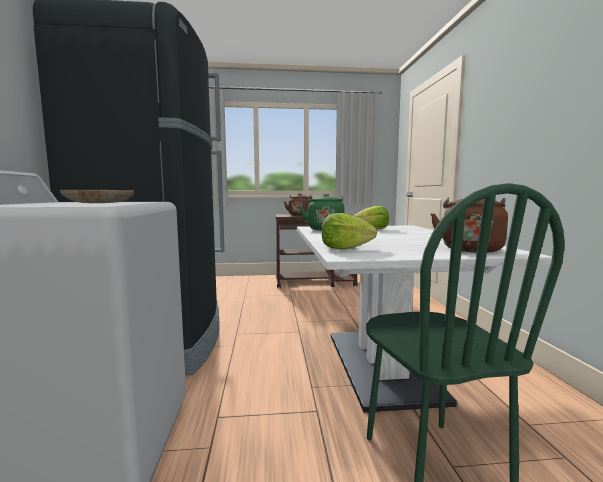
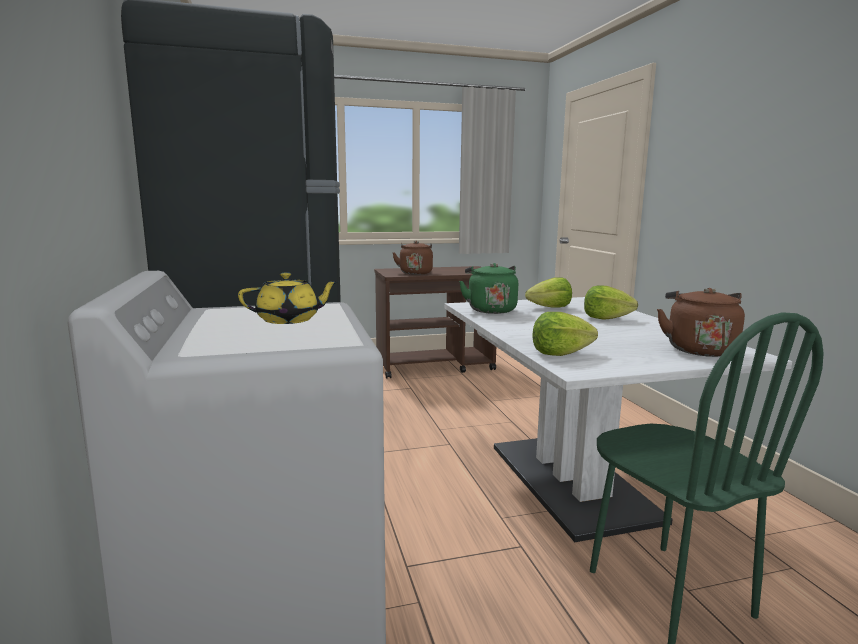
camera: 10 degrees left, 5 degrees up
(100, 203) = (289, 320): beige plate -> yellow teapot
(409, 233) = (605, 318): none -> lettuce

